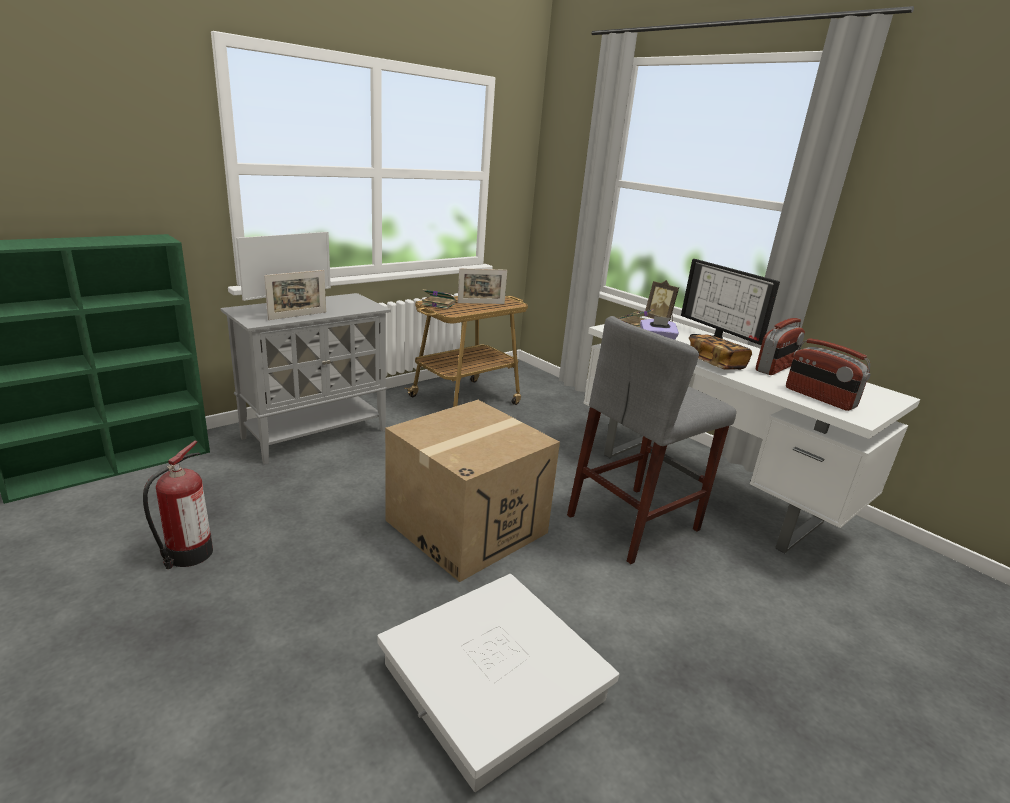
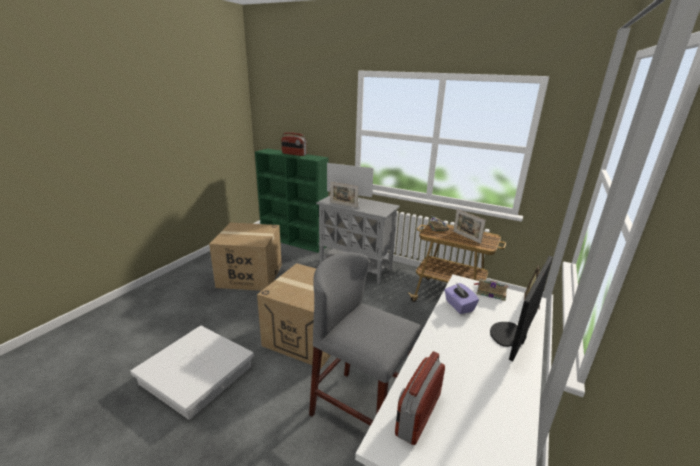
camera: 70 degrees right, 0 degrees up
(187, 555) = (250, 275): fire extinguisher -> cardboard box
(714, 364) = (439, 340): book -> none
(776, 368) = (481, 383): radio -> radio (294, 154)

